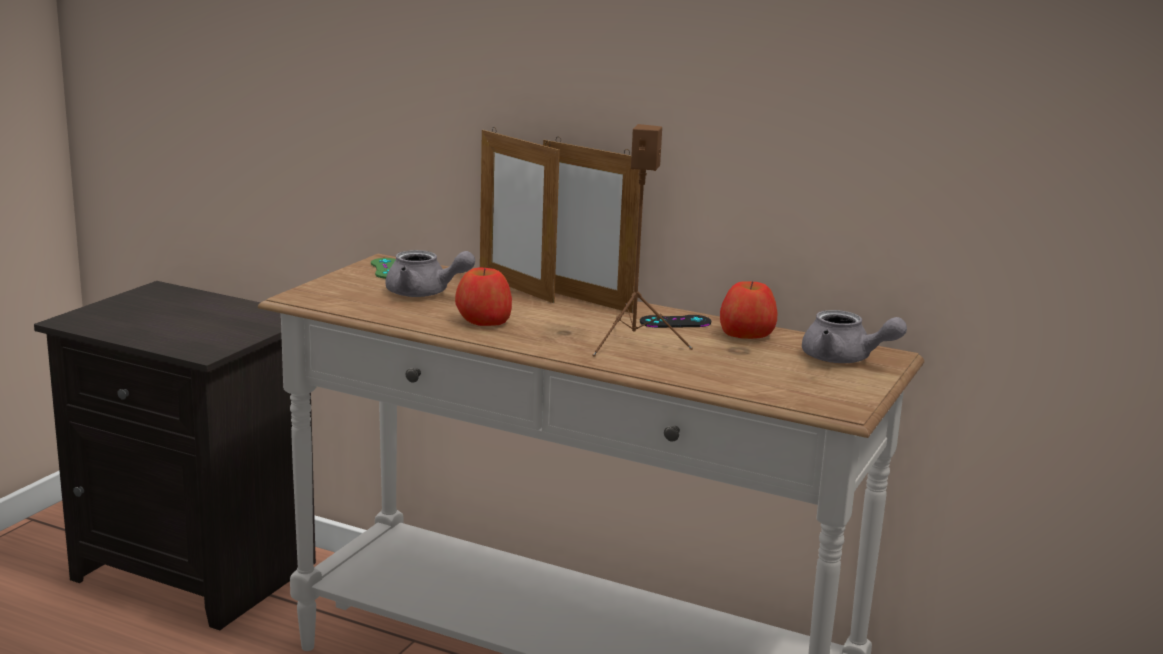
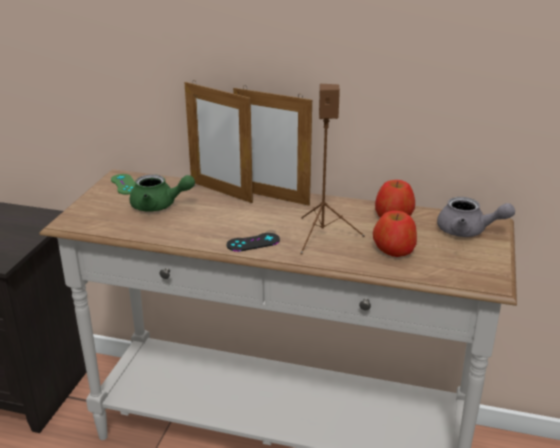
camera: 10 degrees left, 10 degrees up
(425, 293) = (159, 206): grey teapot -> green teapot
(483, 321) = (210, 228): apple -> apple (394, 250)
(675, 322) = (341, 210): black game controller -> black game controller (253, 242)

